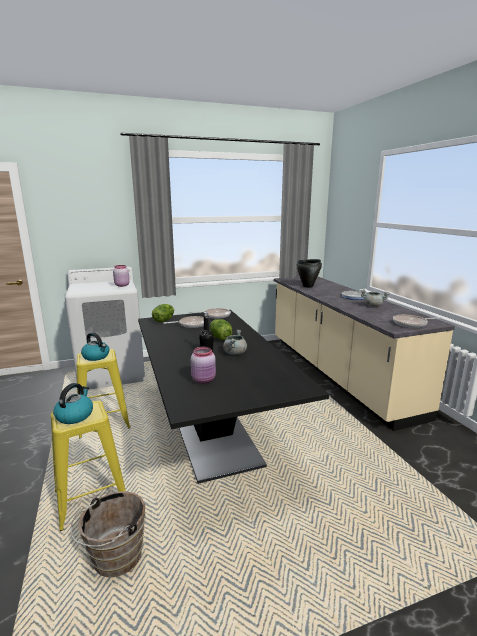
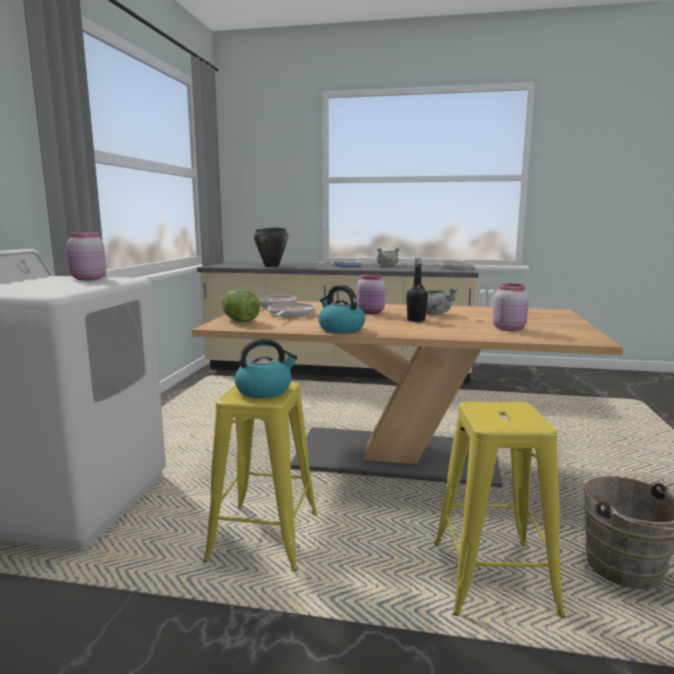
camera: 60 degrees left, 5 degrees down
(75, 415) = (507, 417): kettle -> kettle (340, 329)
(213, 433) = (395, 457): black dining table -> beige dining table
(220, 338) = (371, 312): lettuce -> pink jar

